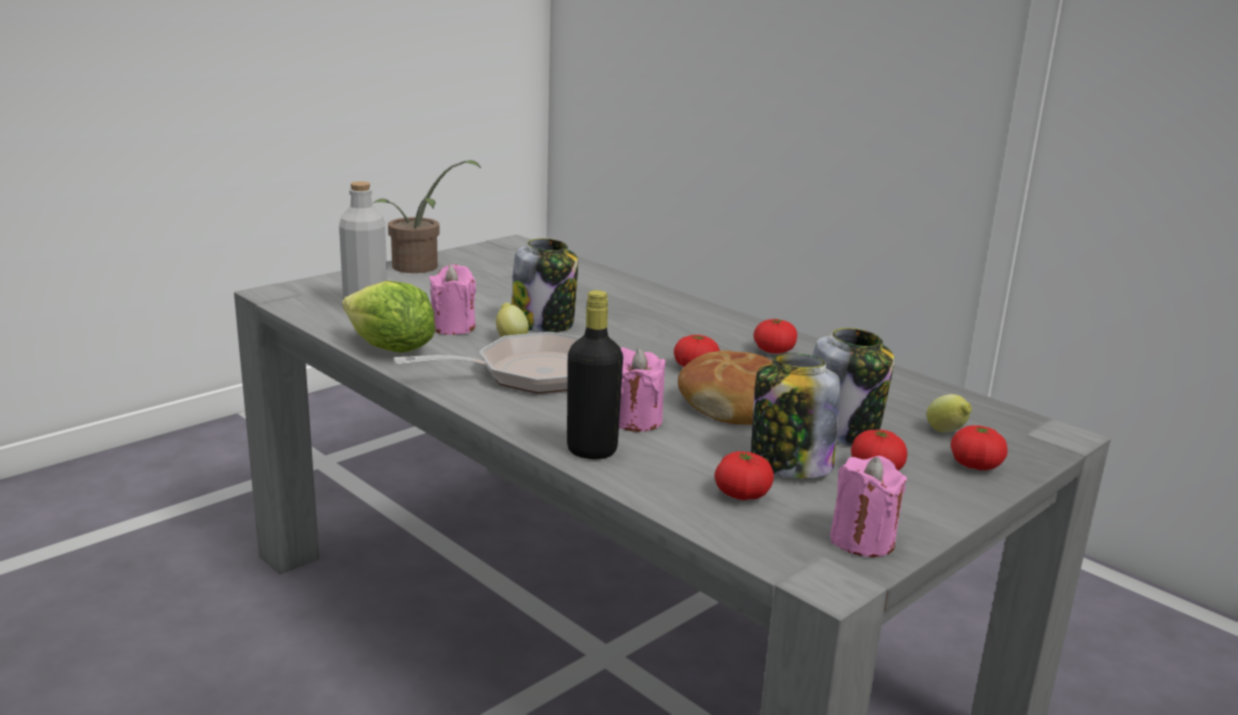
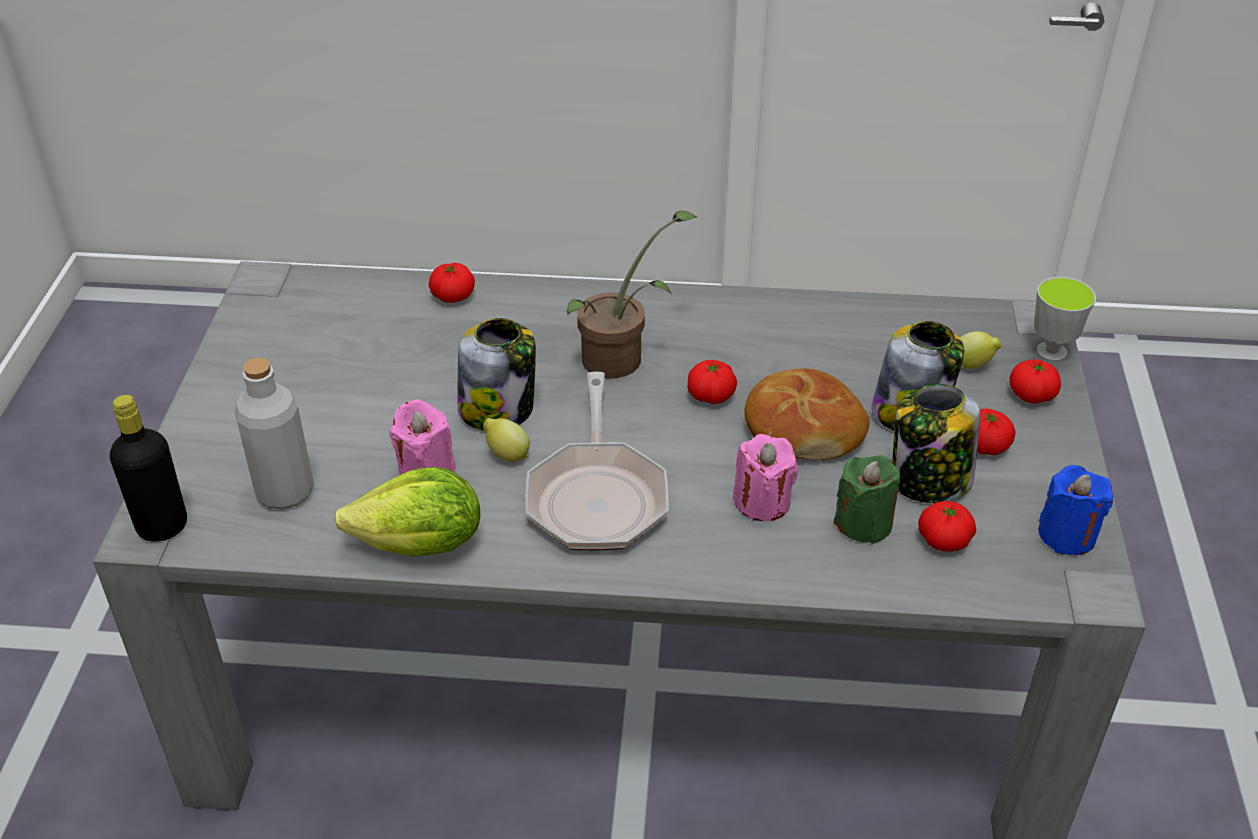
camera: 40 degrees left, 20 degrees up
(421, 267) = (233, 386): potted plant -> potted plant (621, 357)
(530, 374) = (597, 496): frying pan -> frying pan turned 150 degrees clockwise
(592, 450) = (784, 565): black bottle -> black bottle (162, 526)
(693, 460) = (864, 523): none -> green candle
(774, 351) = (735, 329): tomato -> tomato (453, 296)
(862, 540) = (1067, 535): pink candle -> blue candle
(1041, 454) = (1051, 352): none -> cup

